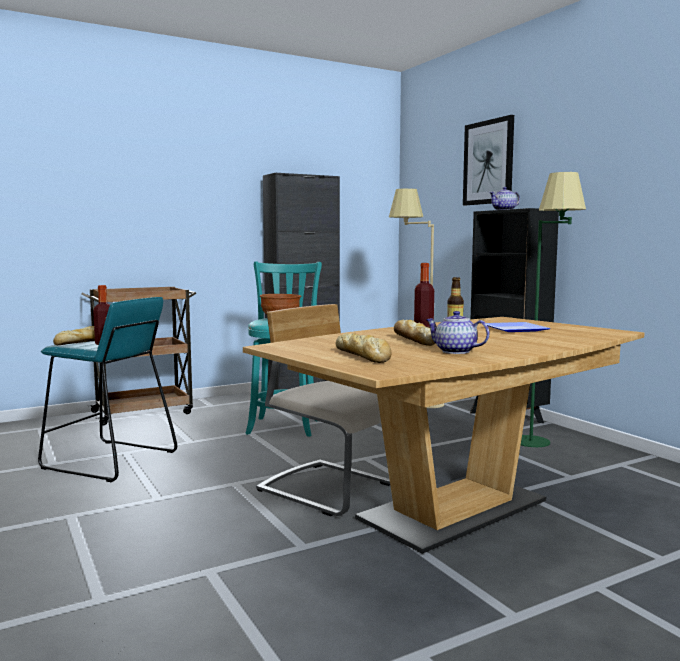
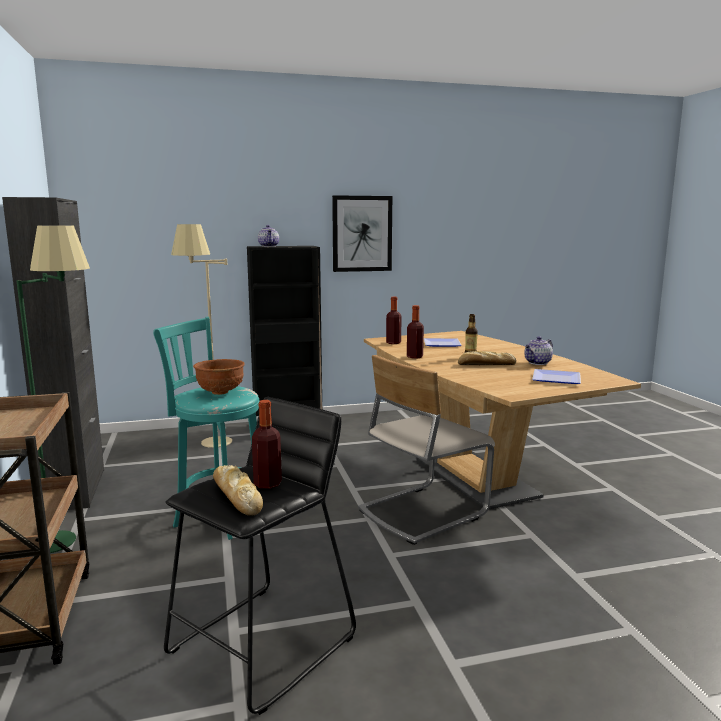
camera: 75 degrees left, 5 degrees up
(109, 460) = (263, 644): turquoise stool -> black stool
(363, 356) = (558, 379): bread -> plate
(488, 162) = (218, 196): picture -> picture (362, 233)
(492, 321) = (393, 343): none -> bottle
(542, 446) = (364, 430): green floor lamp -> green floor lamp (73, 541)

